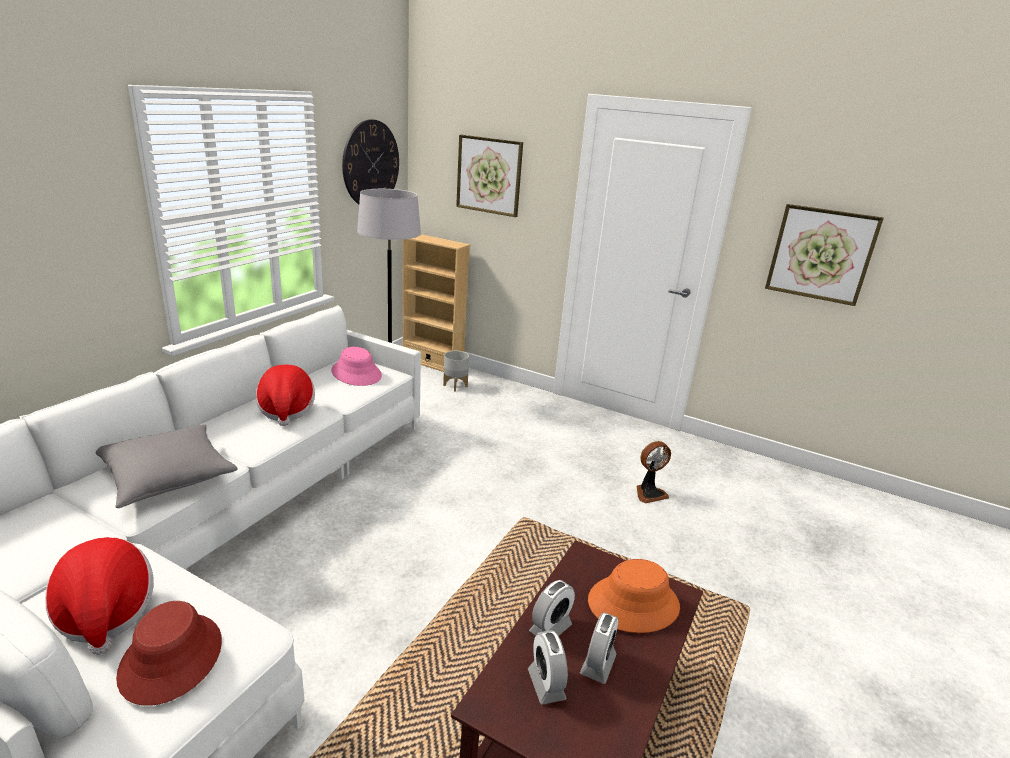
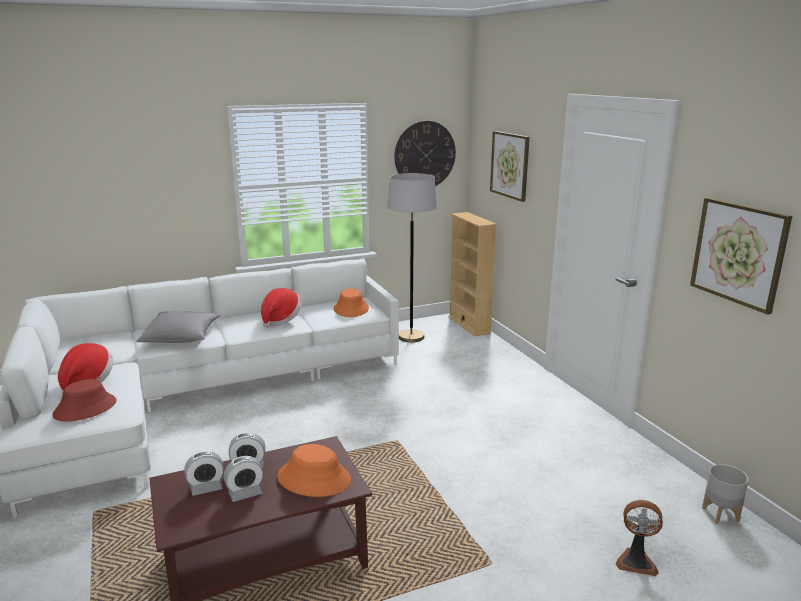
camera: 40 degrees right, 5 degrees down
(356, 373) = (351, 309): pink hat -> orange hat
(455, 385) = (466, 344): grey planter -> grey planter (721, 514)
(546, 684) = (206, 488): alarm clock -> alarm clock turned 135 degrees counterclockwise
(649, 493) = (524, 461): fan -> fan (636, 561)

